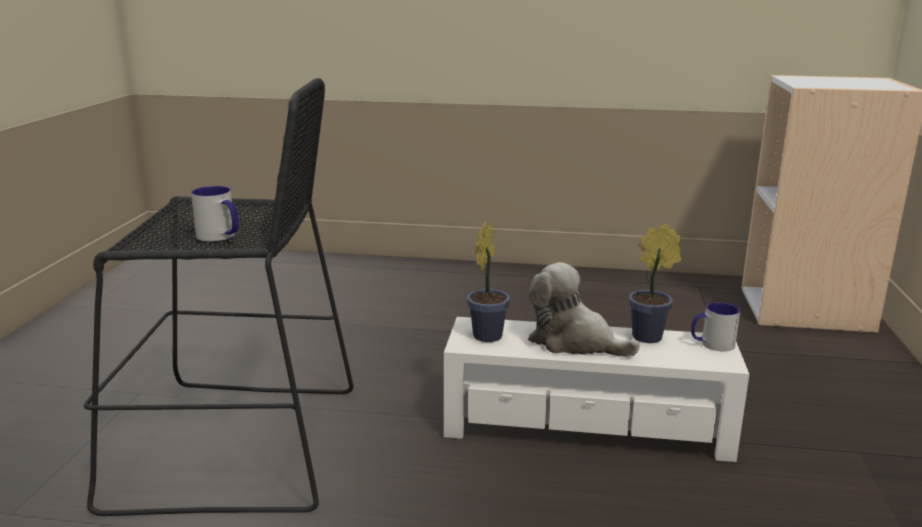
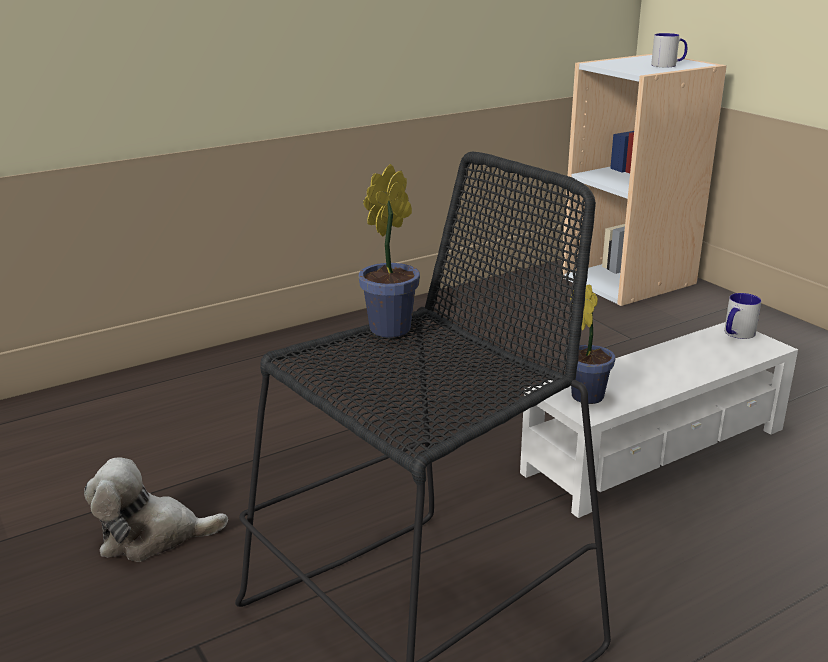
camera: 40 degrees left, 5 degrees up
(220, 237) = (487, 382): mug -> mug (668, 65)
(574, 342) = (655, 373): plush toy -> plush toy (152, 536)
(651, 337) = (692, 344): potted plant -> potted plant (394, 327)

